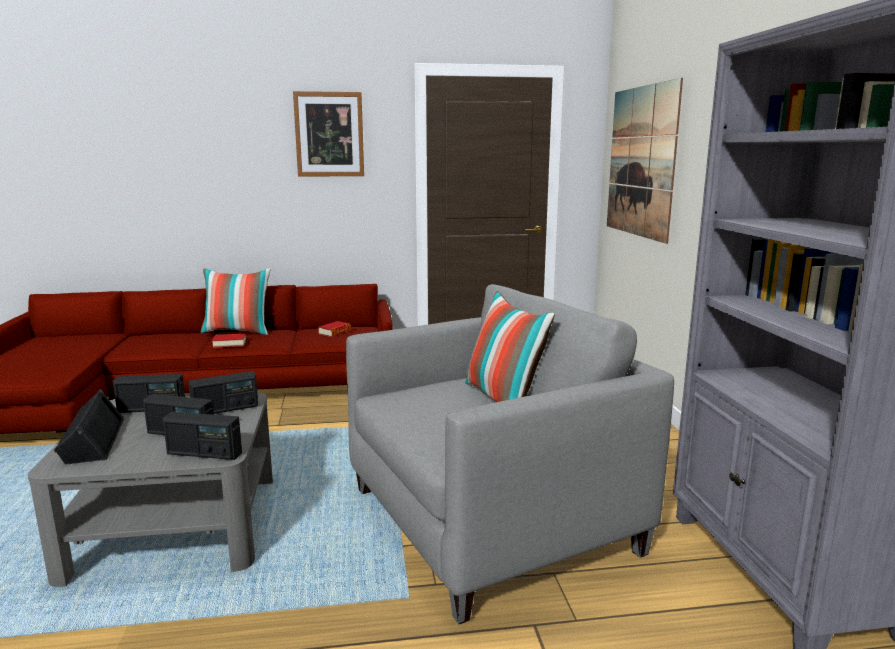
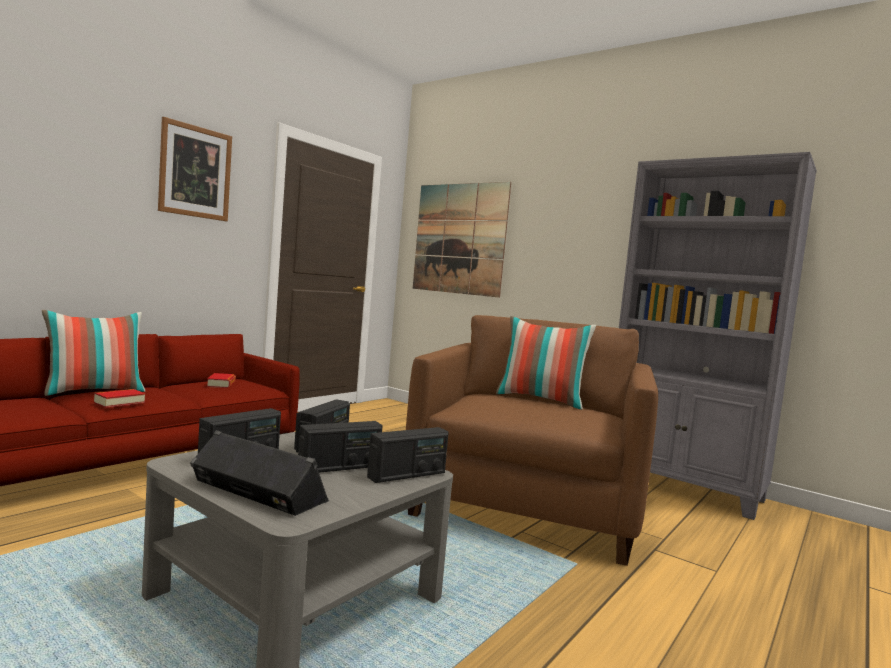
camera: 45 degrees left, 10 degrees down
(489, 520) = (527, 506): grey armchair -> brown armchair

